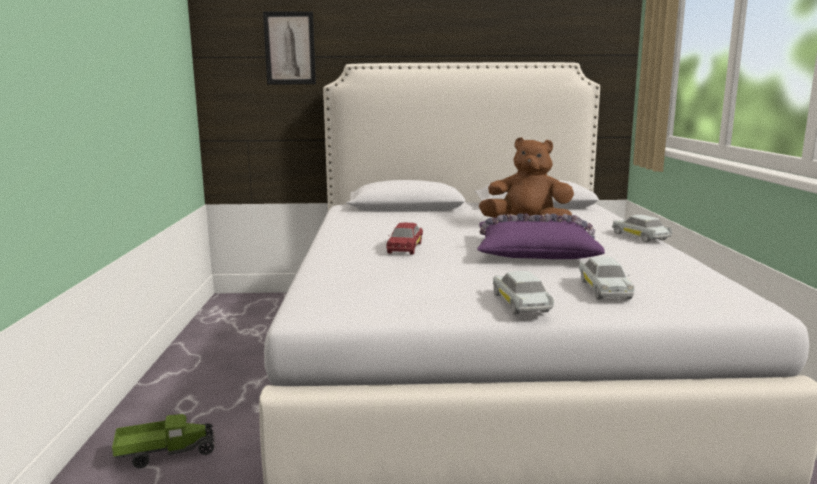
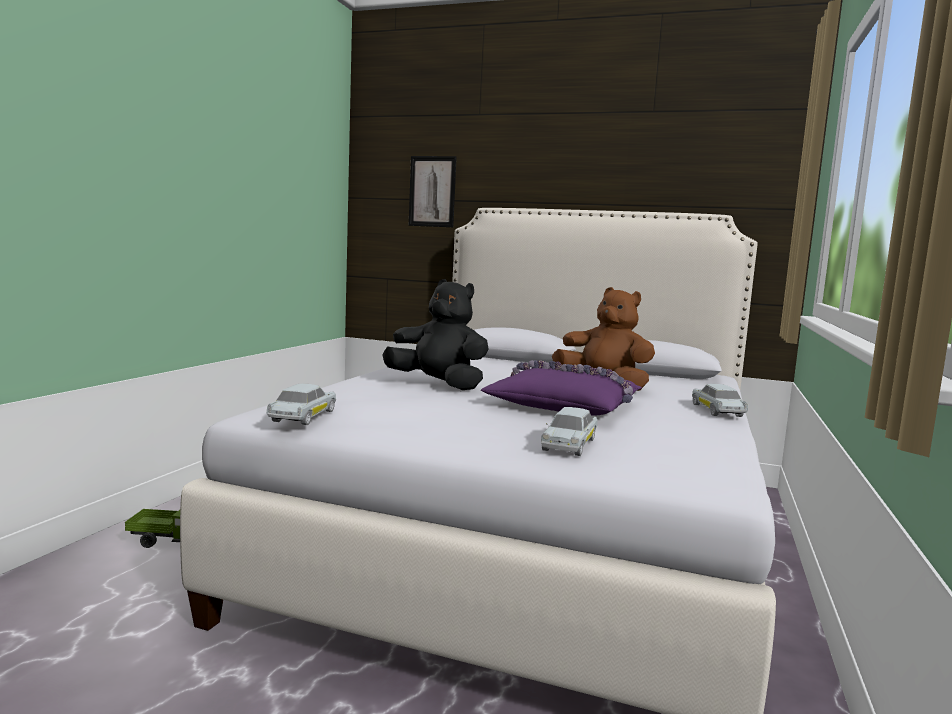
camera: 20 degrees right, 5 degrees down
(405, 248) = (438, 385): red toy car -> black plush toy
(520, 304) = (455, 441): white toy car -> white toy car (303, 416)

